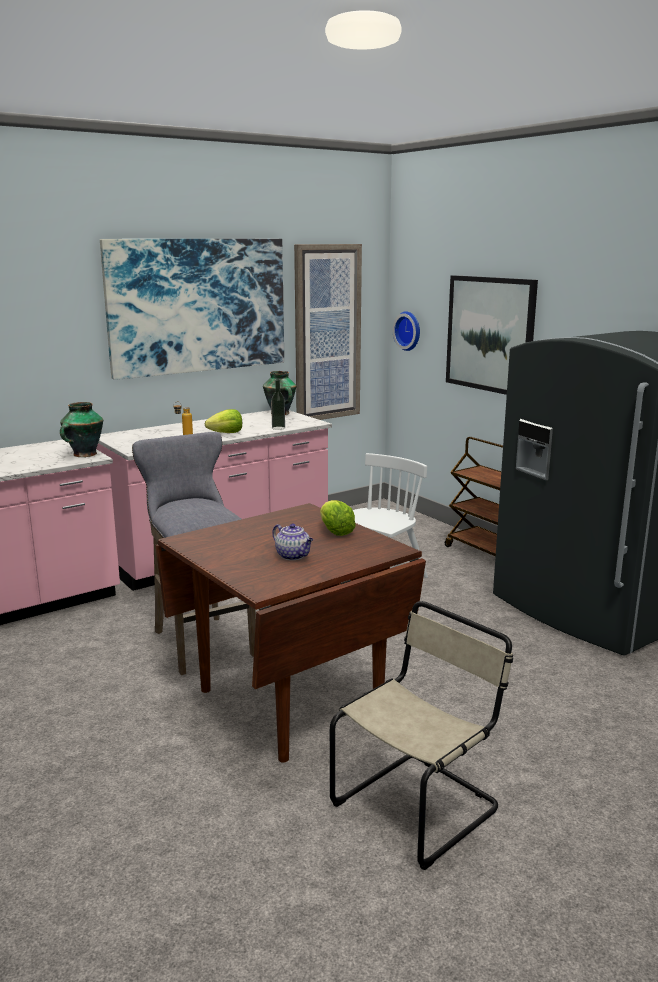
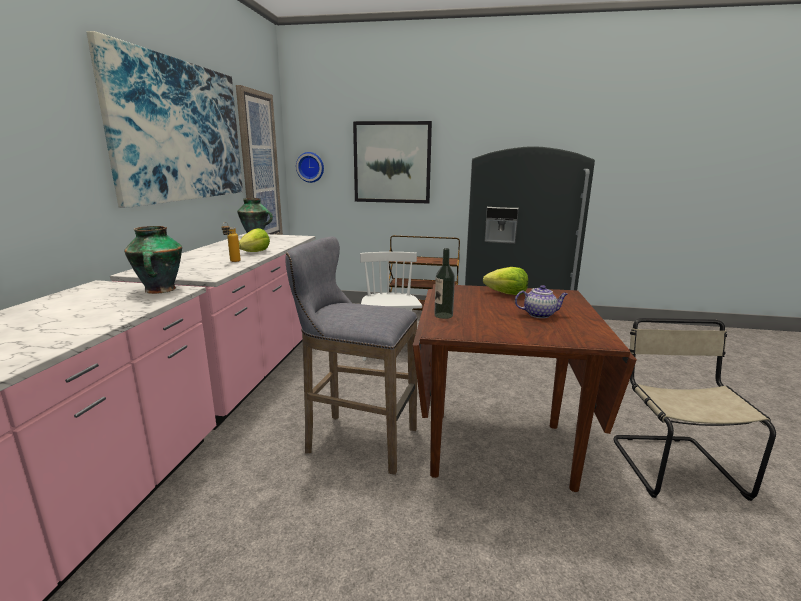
camera: 45 degrees left, 0 degrees up
(278, 428) = (286, 243): bottle -> bottle (443, 315)

